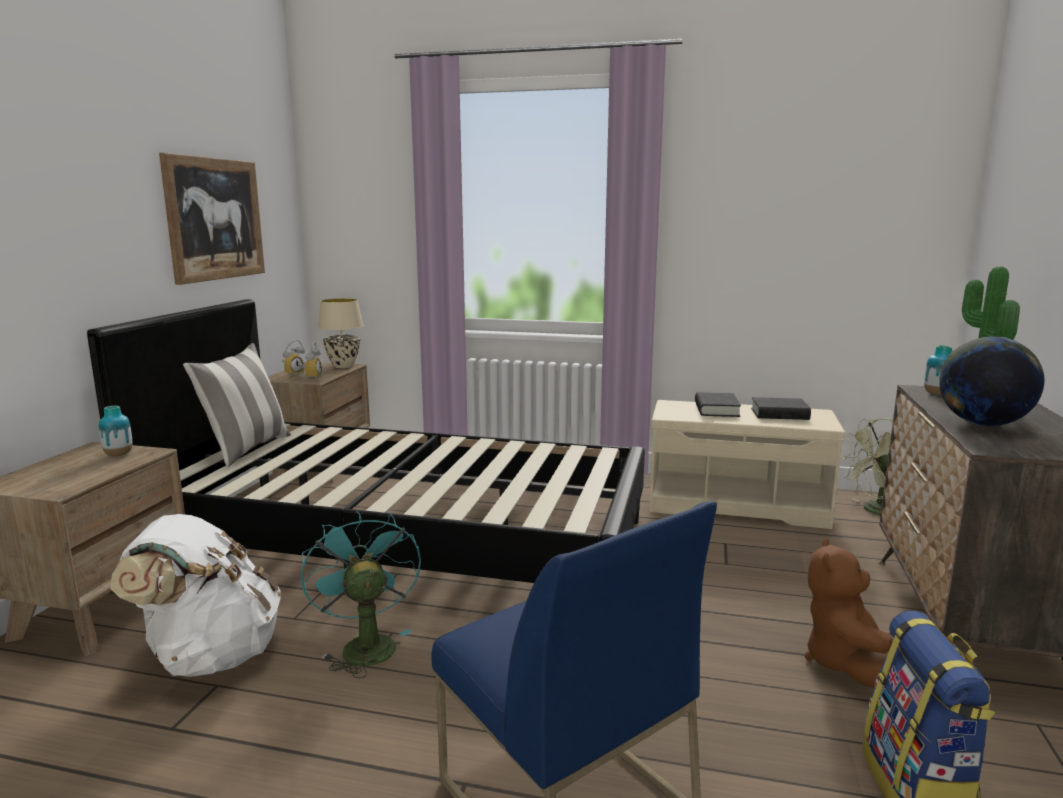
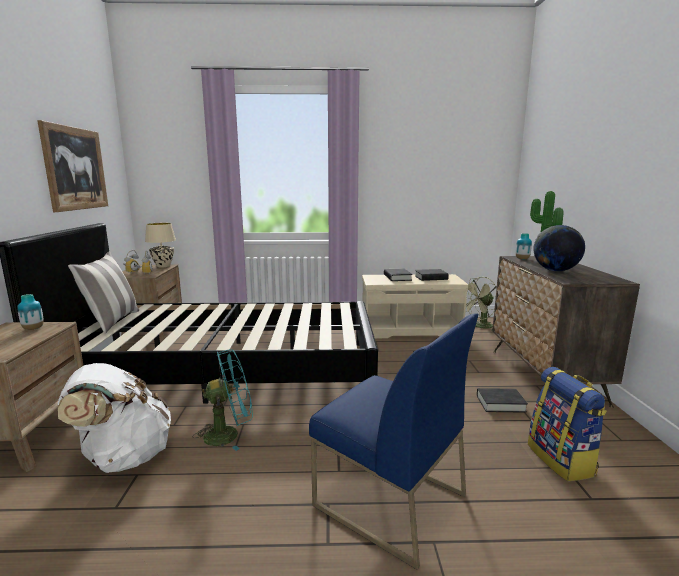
camera: 15 degrees left, 0 degrees up
(364, 645) = (229, 434): turquoise fan -> turquoise fan turned 105 degrees clockwise
(846, 664) = (500, 403): brown plush toy -> black book

